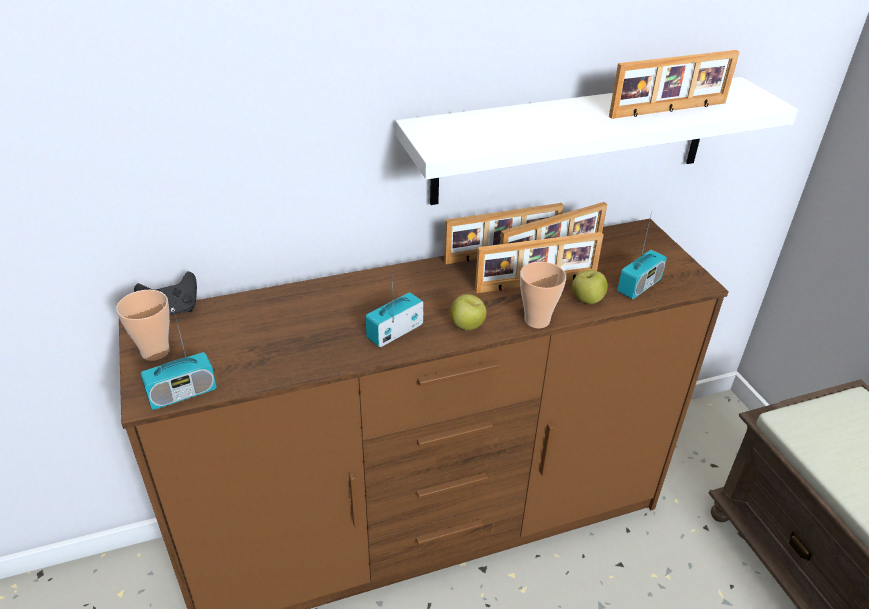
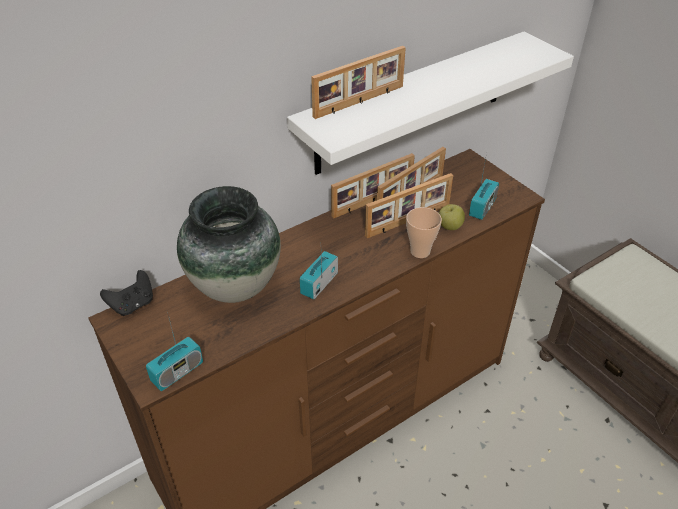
camera: 15 degrees left, 5 degrees up
(155, 352) = (137, 343): cup -> none
(294, 315) = (234, 286): none -> vase
(467, 326) = (371, 267): apple -> none
(669, 110) = (486, 72): picture frame -> picture frame (360, 102)

